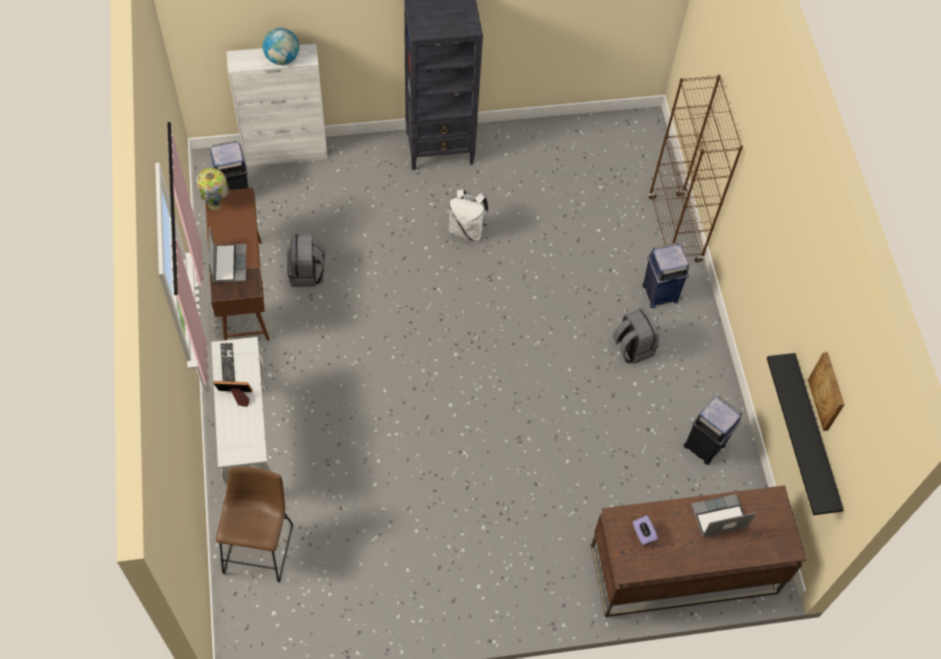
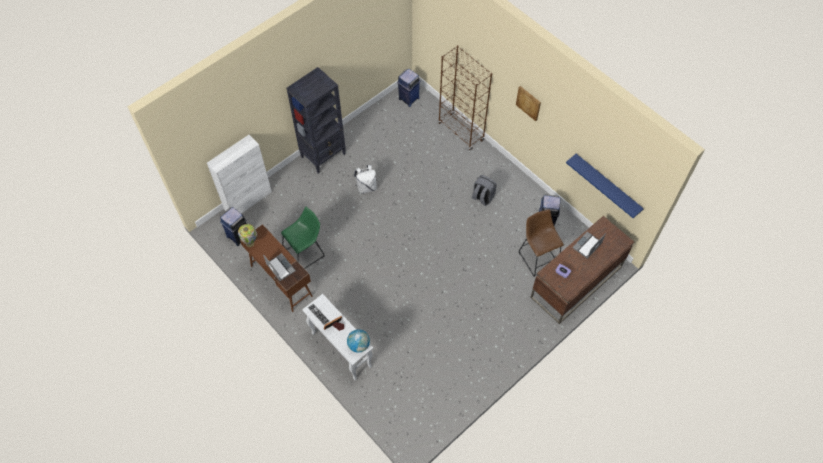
camera: 30 degrees left, 0 degrees up
(260, 545) = (384, 393): brown stool -> brown stool (538, 256)
(282, 58) = (238, 151): globe -> globe (359, 345)
(307, 273) = (305, 253): grey backpack -> green stool
(659, 293) = (476, 165): blue trash can -> blue trash can (408, 99)
(814, 435) = (607, 185): black shelf -> blue shelf
(828, 391) = (608, 160): picture -> picture (528, 103)

